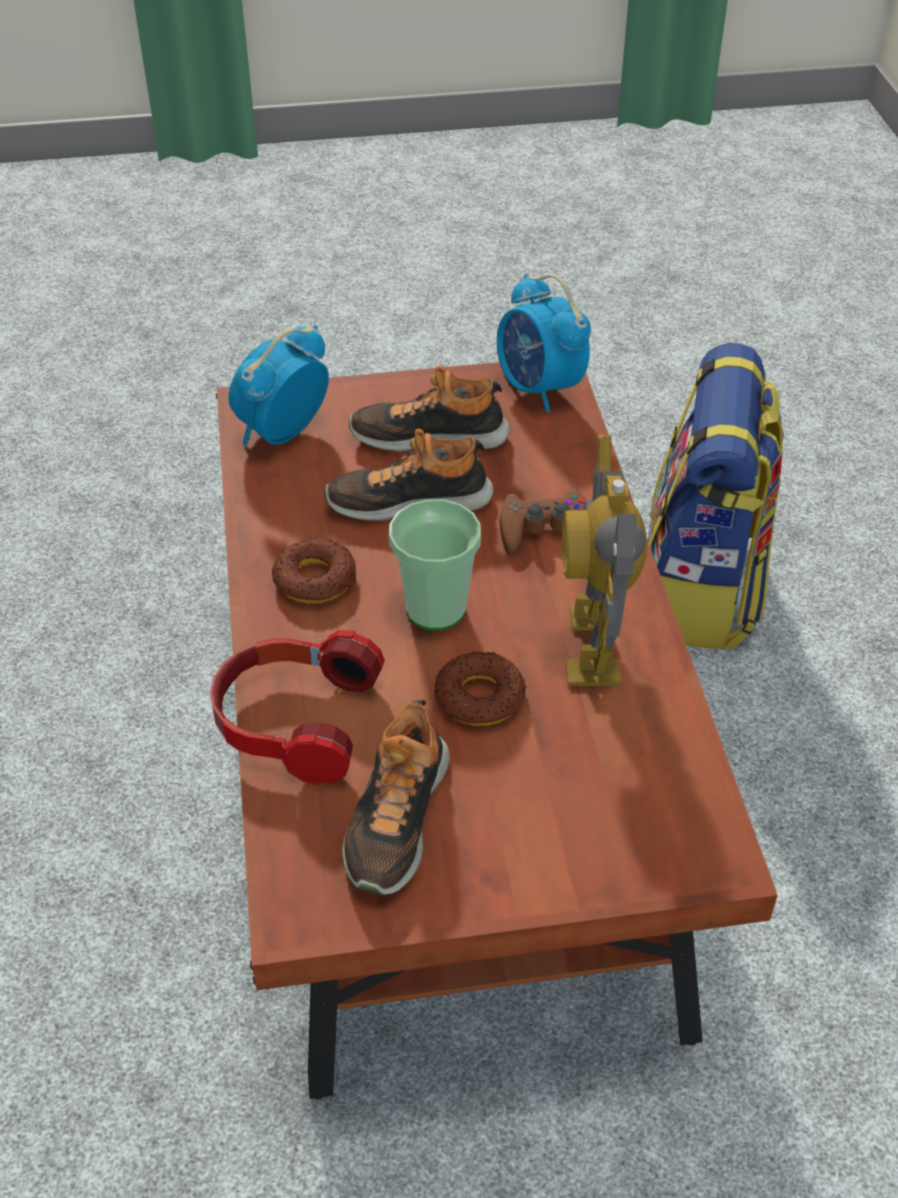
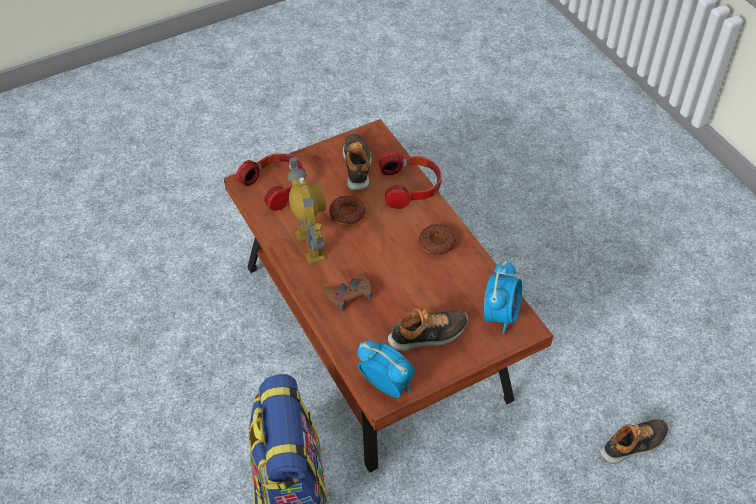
camera: 160 degrees right, 5 degrees up
(409, 500) = (418, 294): shoe -> shoe (634, 445)
(435, 609) = (380, 244): cup -> none
(631, 823) = (277, 185): none -> headphones

